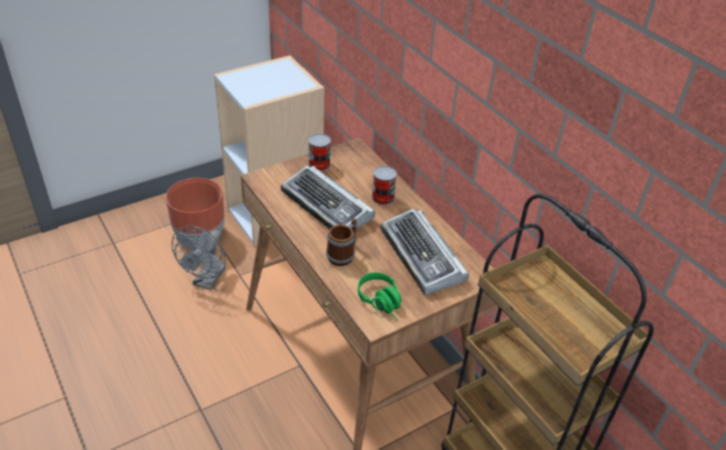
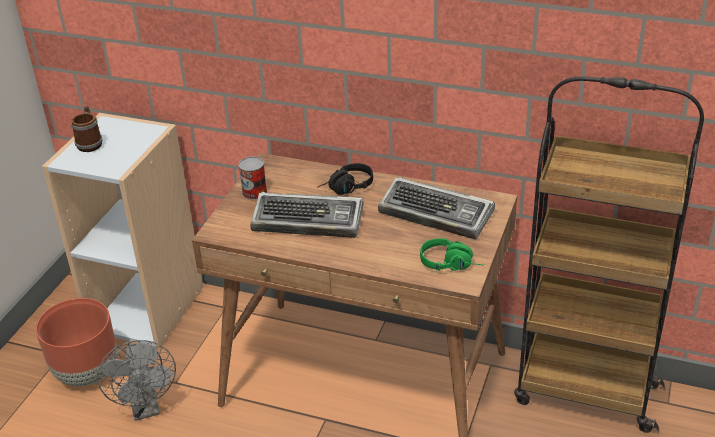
camera: 35 degrees left, 5 degrees down
(343, 254) = (372, 248): mug -> mug (90, 143)
(383, 197) = (346, 188): can -> black headphones

